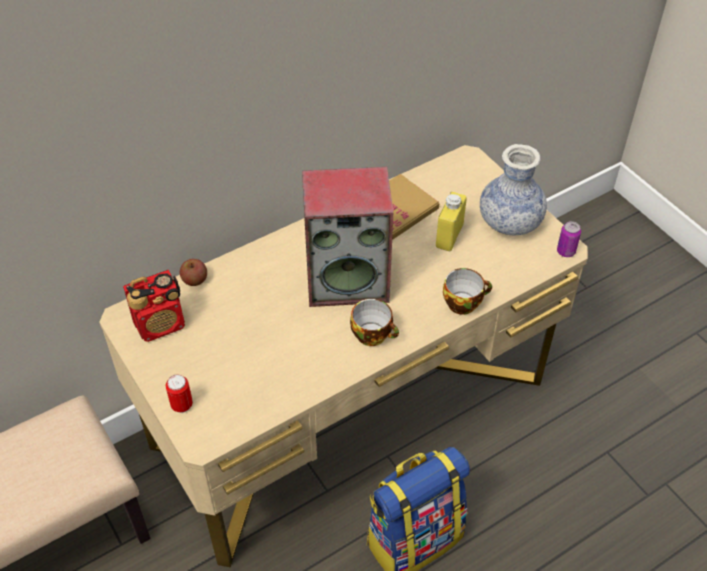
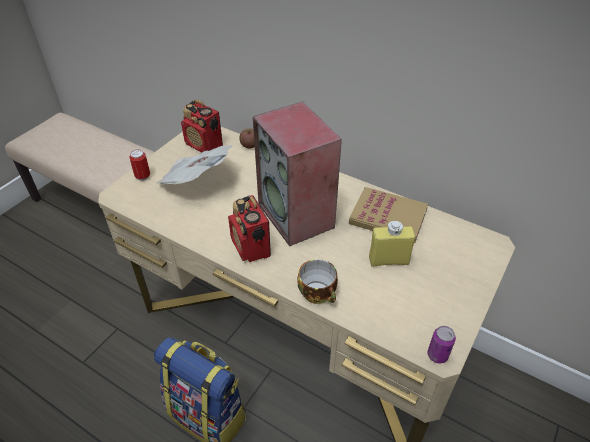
camera: 65 degrees right, 5 degrees down
(229, 351) = (196, 181): none -> newspaper
(374, 334) = (251, 248): cup -> radio
(509, 222) = (439, 298): vase -> none

